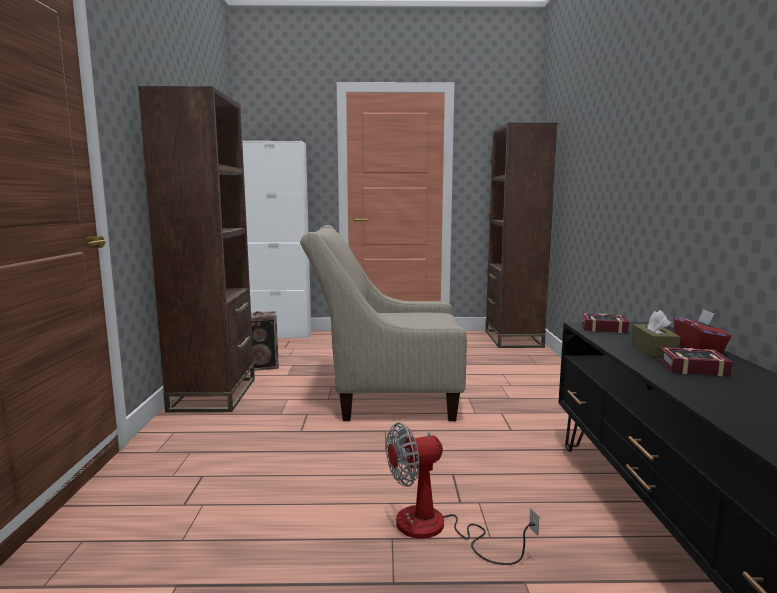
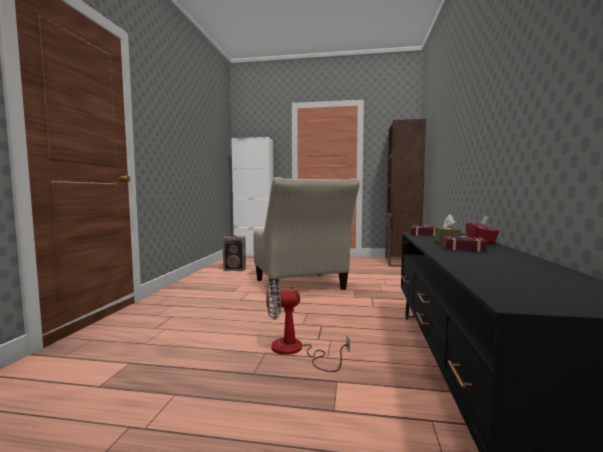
camera: 10 degrees right, 5 degrees down
(214, 394) = (200, 280): brown bookcase -> none
(386, 396) = (301, 286): beige armchair -> beige armchair turned 120 degrees counterclockwise

